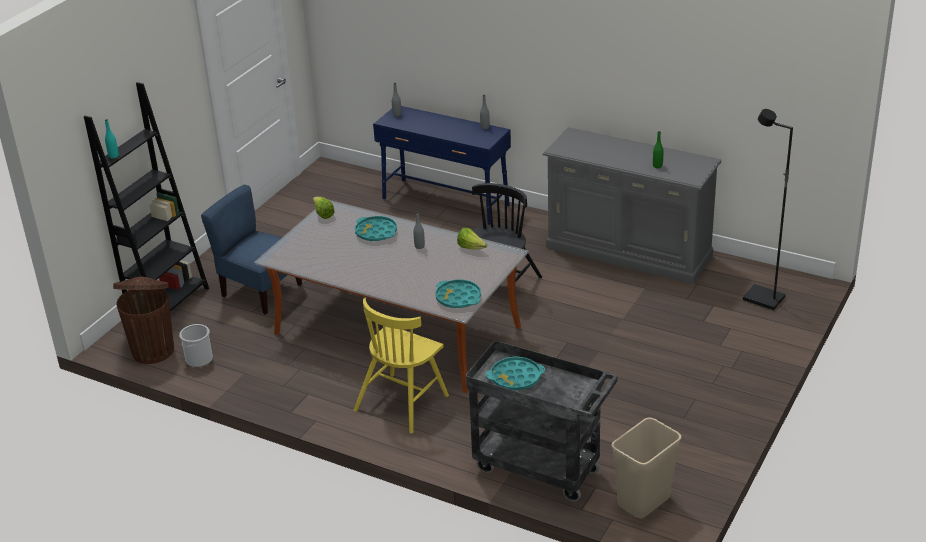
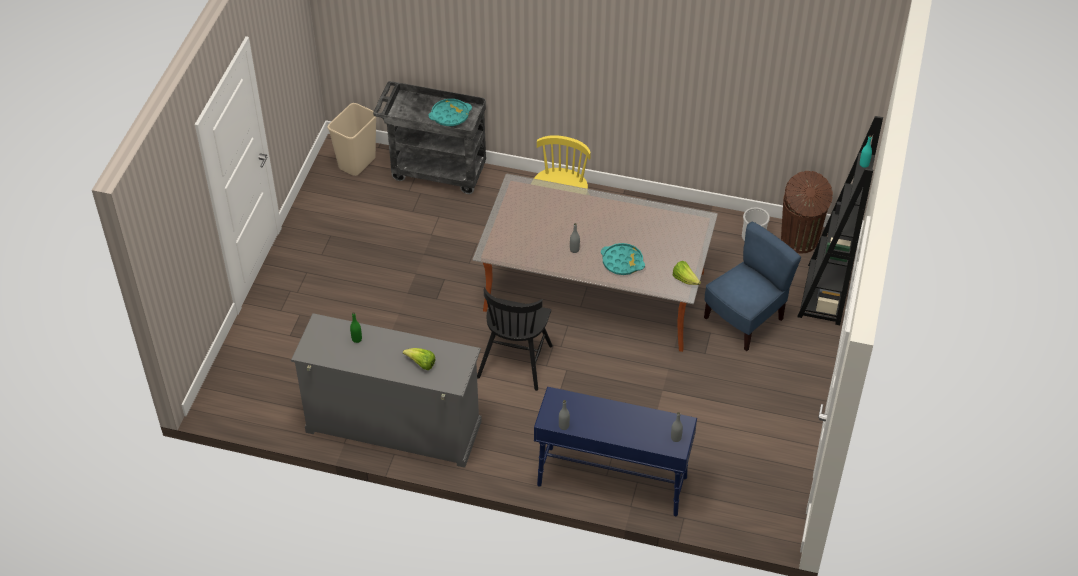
camera: 165 degrees right, 15 degrees up
(260, 291) = (745, 320): blue chair -> blue chair turned 60 degrees counterclockwise
(458, 298) = (519, 195): turquoise tray -> none
(471, 248) = (526, 254): lettuce -> lettuce (421, 364)
(762, 299) = (257, 376): black floor lamp -> none

